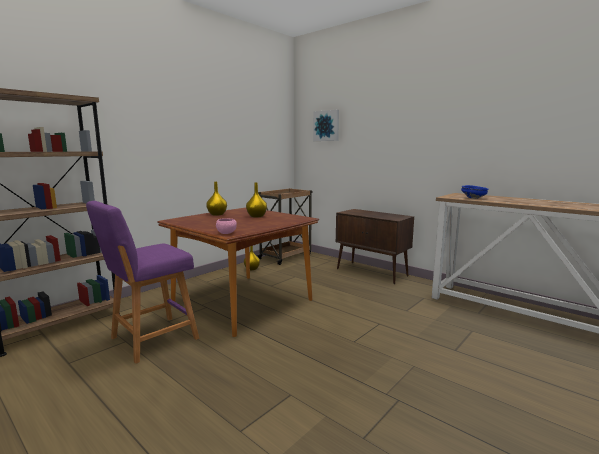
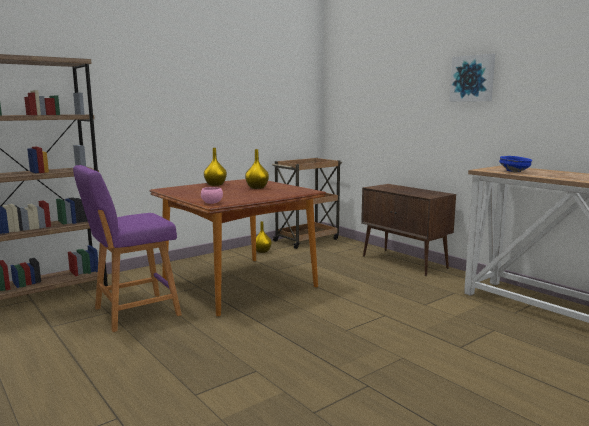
camera: 10 degrees right, 0 degrees up
(326, 126) = (359, 82): picture -> picture (473, 78)

